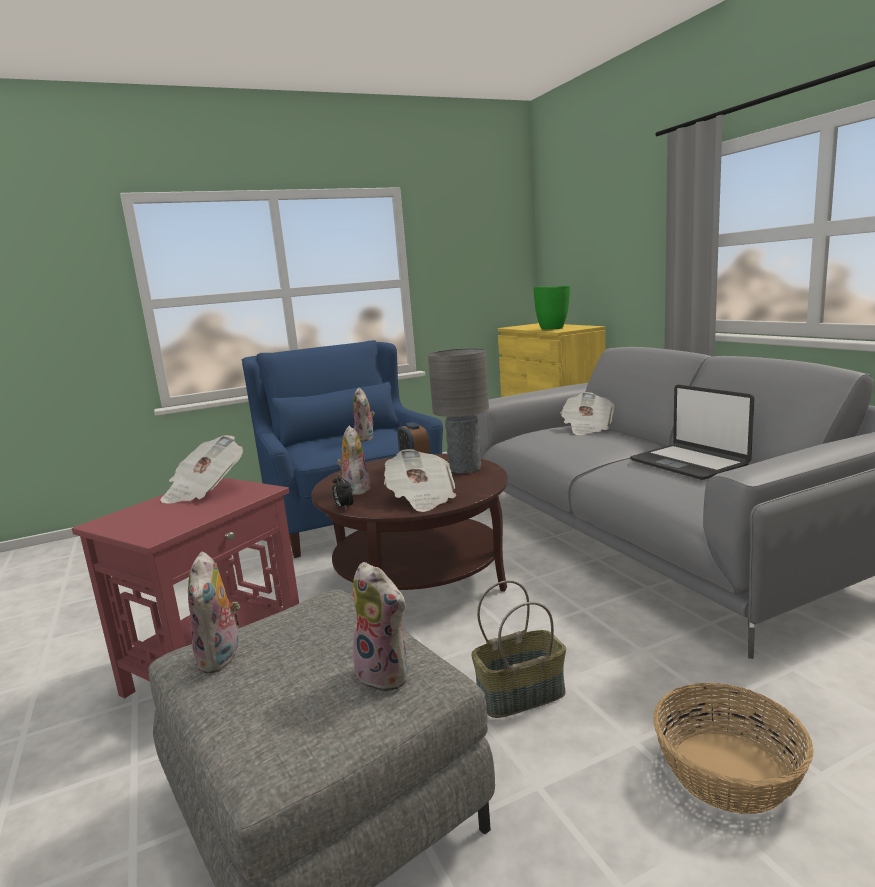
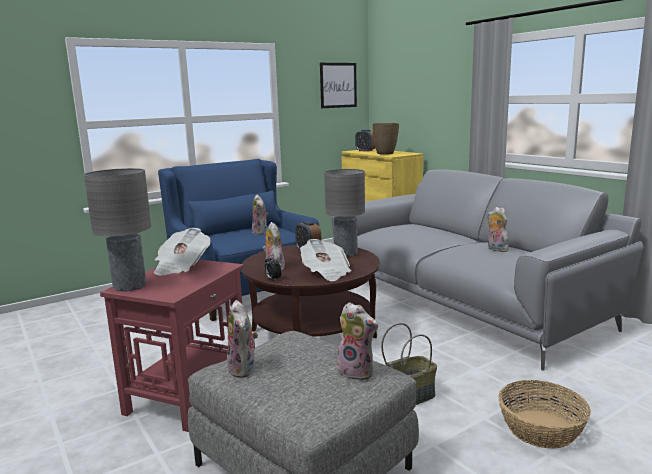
camera: 10 degrees left, 0 degrees up
(115, 520) = (130, 286): none -> grey table lamp
(491, 239) = (338, 85): none -> picture
(529, 326) = (365, 151): none -> alarm clock
(552, 328) = (385, 154): green vase -> brown vase
(587, 428) = (418, 226): newspaper -> none
(689, 463) = (495, 249): laptop -> plush toy

